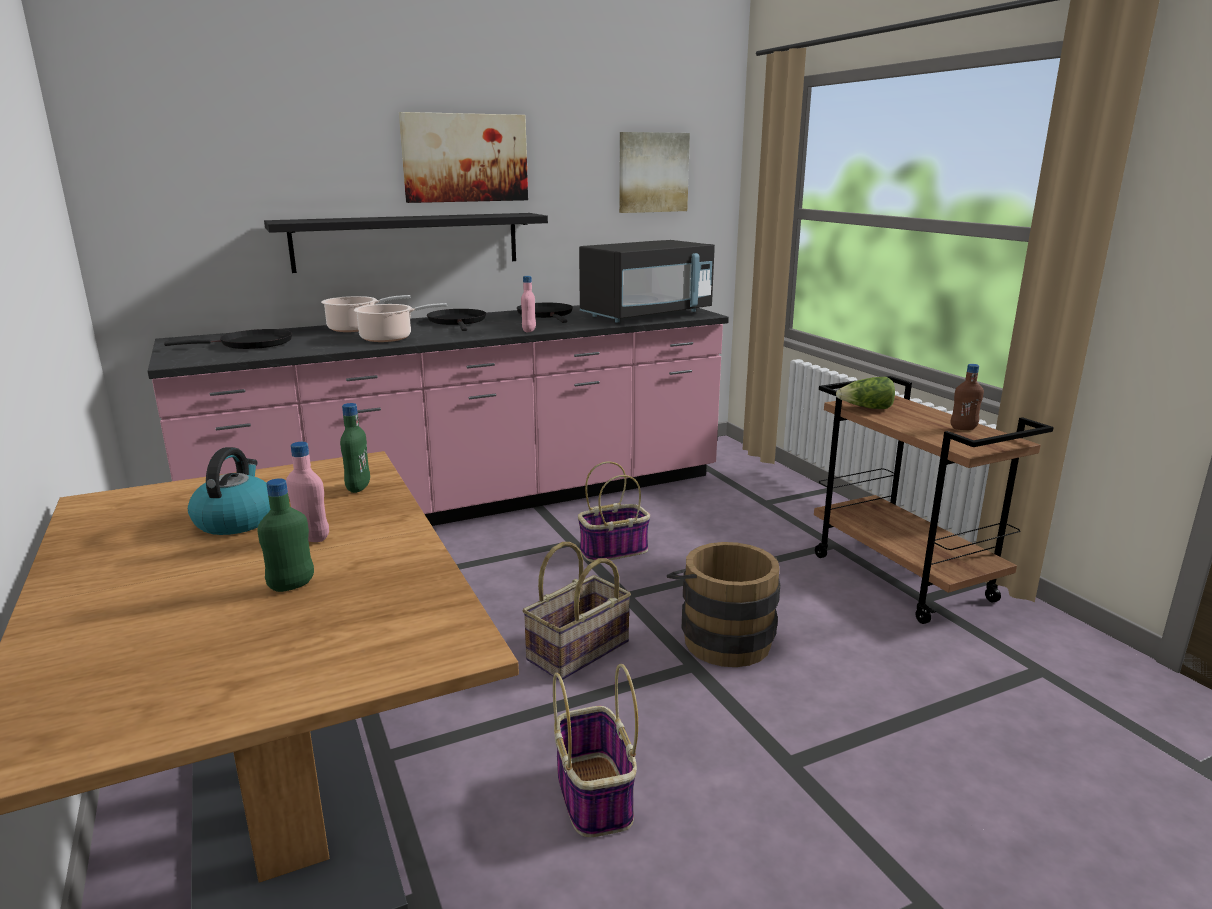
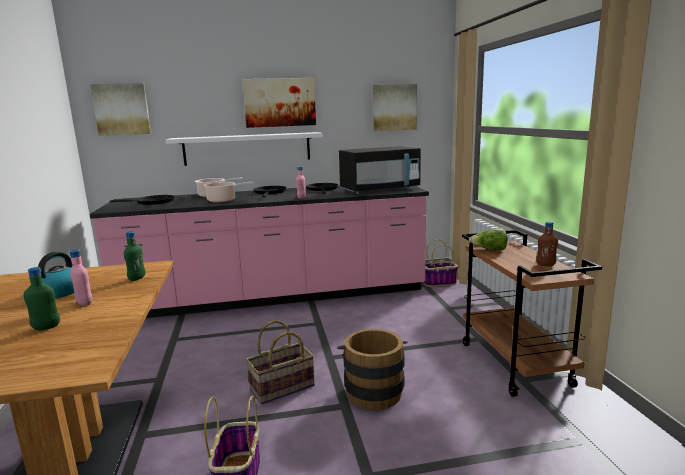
camera: 15 degrees right, 5 degrees down
(166, 162) = (122, 109): none -> picture
(408, 241) = (247, 148): black shelf -> white shelf
(614, 550) = (339, 330): basket -> basket (439, 282)

